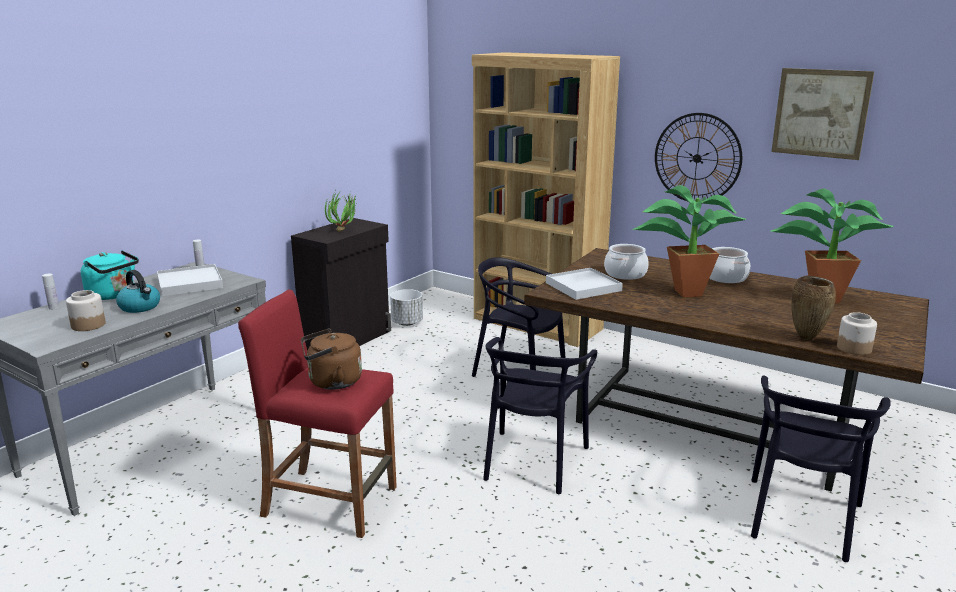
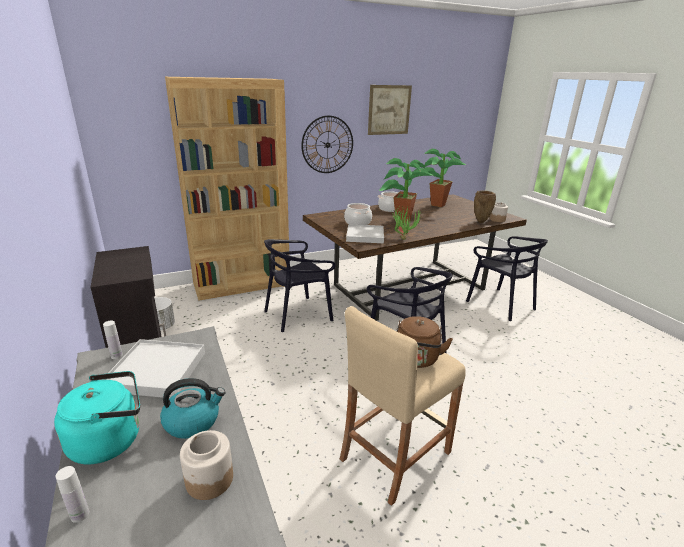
camera: 60 degrees left, 5 degrees up
(330, 501) = (395, 455): red stool -> beige stool
(345, 231) = (131, 263): potted plant -> potted plant (403, 238)

